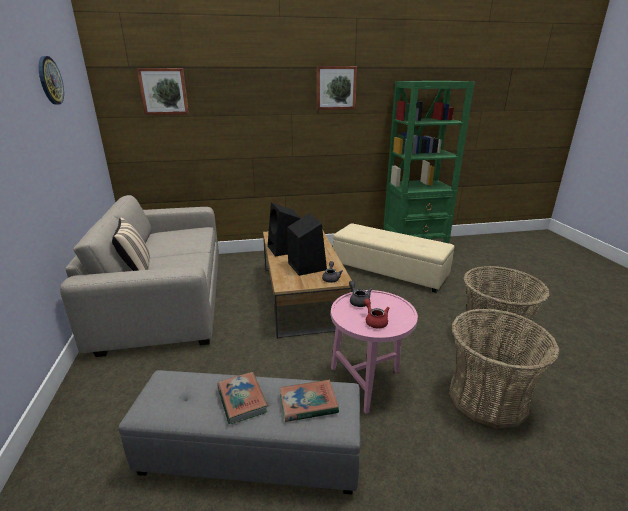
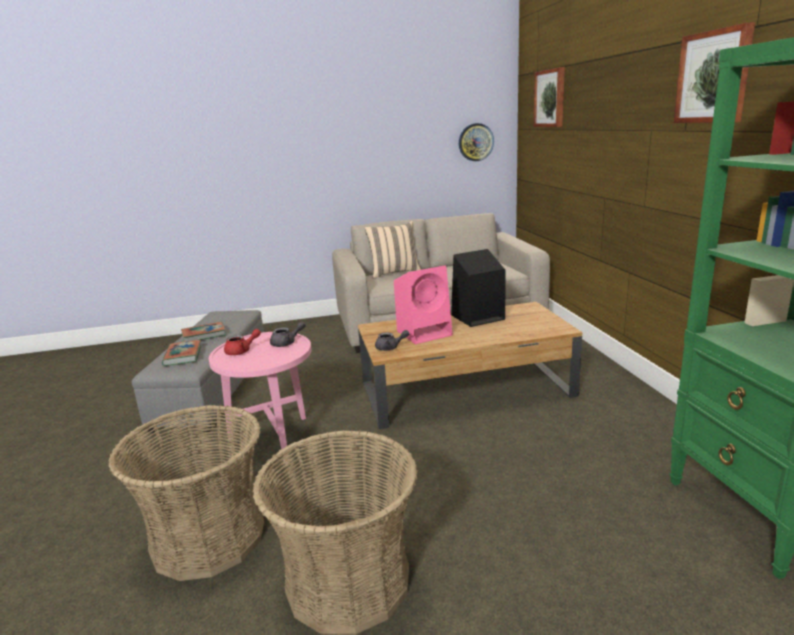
camera: 90 degrees right, 5 degrees down
(50, 80) = (418, 94): wall clock -> wall clock (475, 142)
(306, 266) = (425, 332): black speaker -> pink speaker
(389, 271) = (593, 467): beige ottoman -> none

